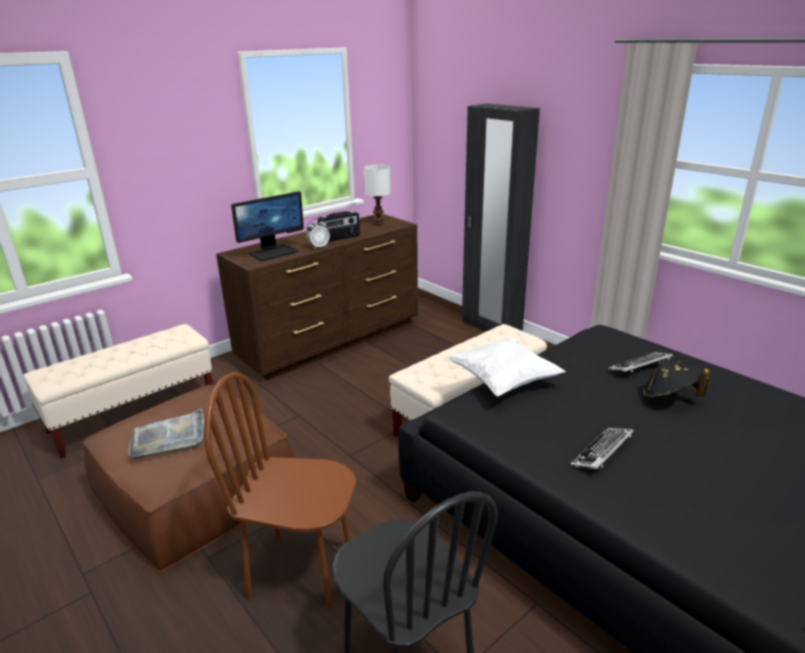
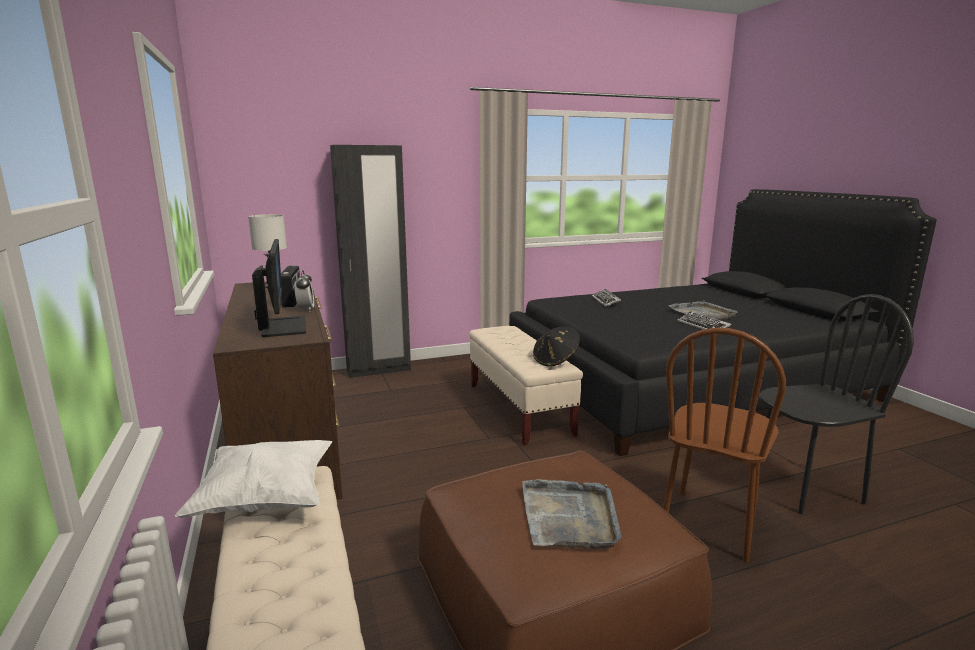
camera: 70 degrees left, 10 degrees down
(504, 381) = (603, 330): white pillow -> white pillow (266, 499)
(670, 397) = (646, 303): black hat -> black hat (555, 360)
(677, 450) = (703, 313): none -> grey tray

